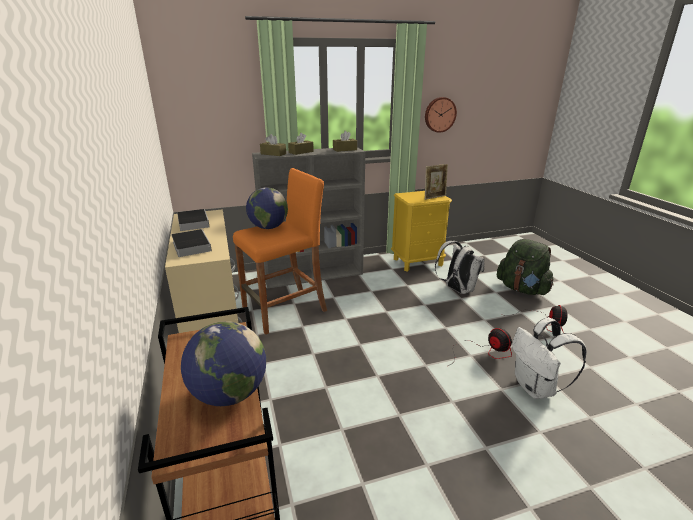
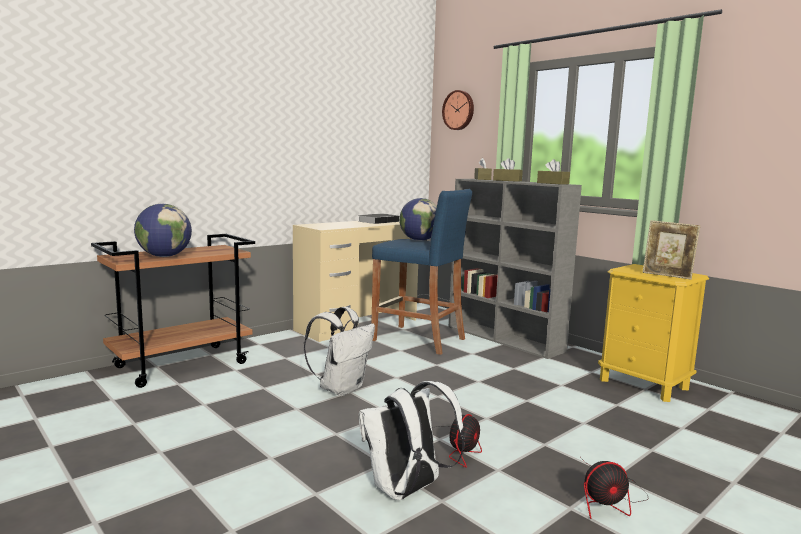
camera: 65 degrees right, 15 degrees down
(191, 245) = (334, 224): book -> none
(285, 310) = (418, 339): orange stool -> blue stool
(439, 114) = (747, 154): wall clock -> wall clock (459, 110)
(457, 289) = (605, 418): white backpack -> white backpack (341, 388)
(522, 289) = (708, 475): green backpack -> none

